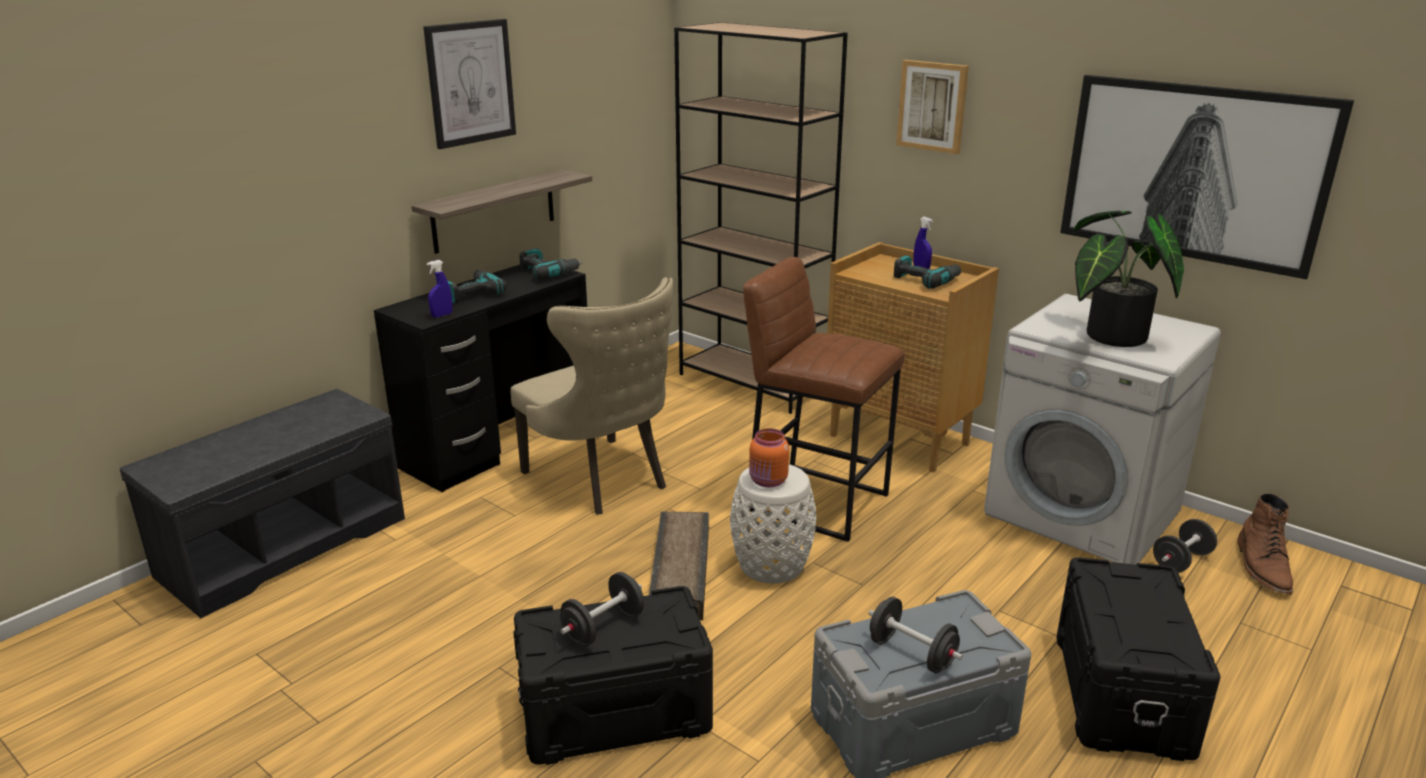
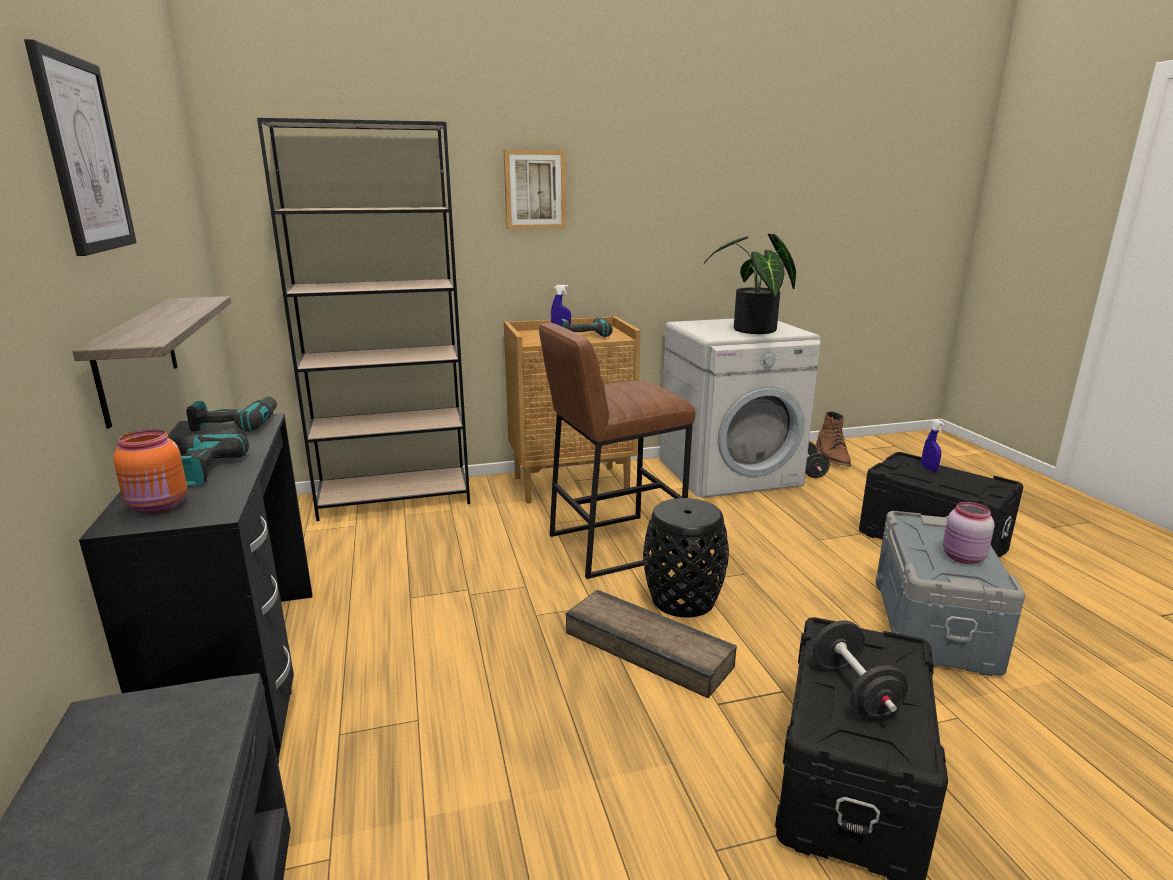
camera: 55 degrees left, 5 degrees down
(442, 315) = (221, 500): blue spray bottle -> blue spray bottle (929, 469)
(602, 479) = (431, 632): beige chair -> none
(768, 482) = (692, 515): orange jar -> orange jar (159, 506)
(771, 565) = (682, 600): white stool -> black stool
(912, 654) = (963, 558): black dumbbell -> pink jar
(1193, 172) = (737, 213): picture -> none
(1262, 567) = (832, 457): brown boot -> brown boot turned 45 degrees clockwise

